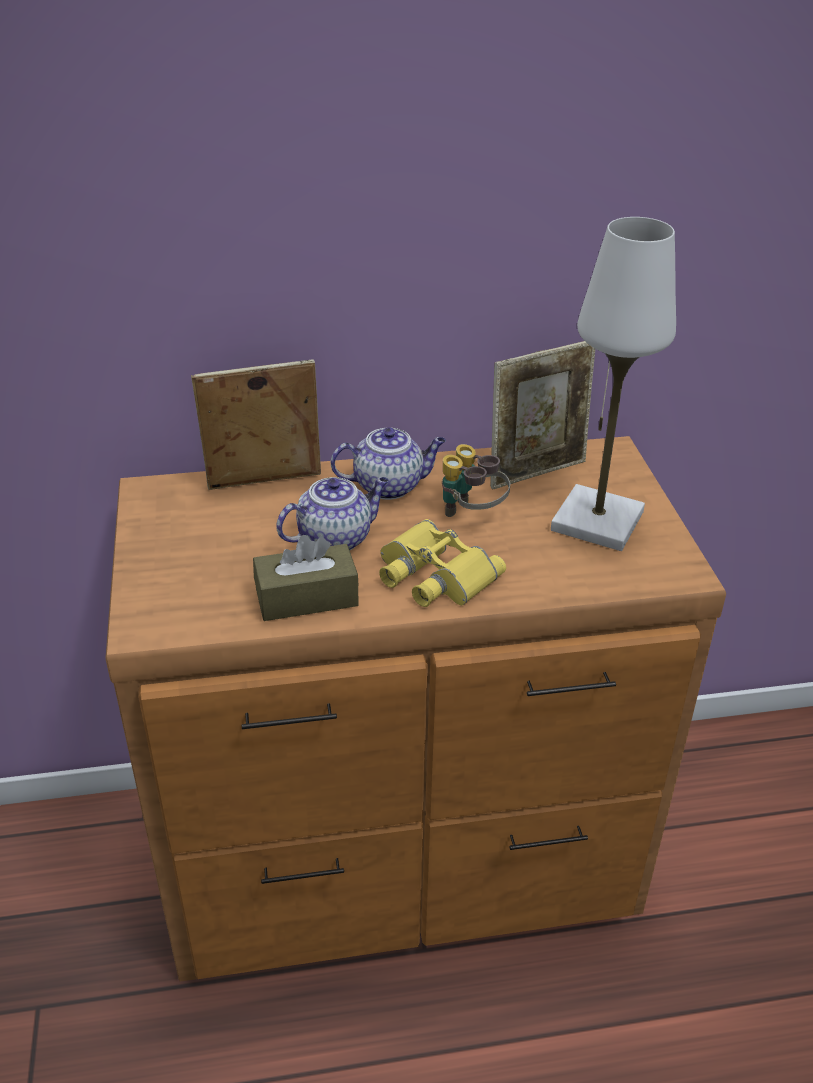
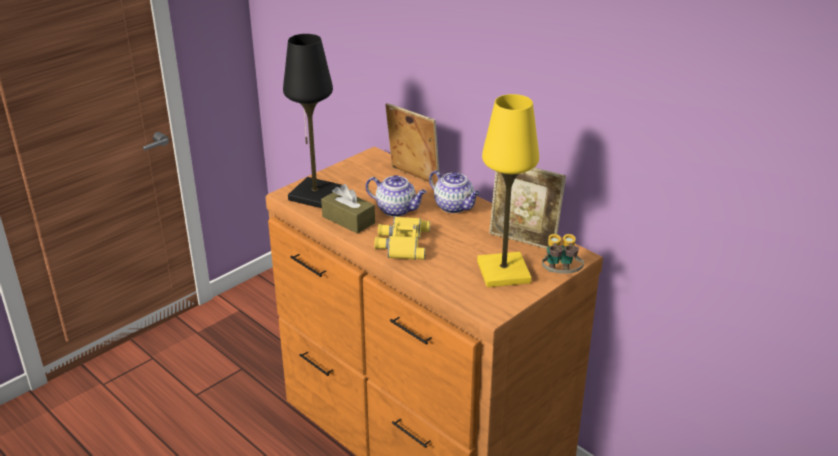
camera: 55 degrees right, 5 degrees down
(186, 600) = (315, 195): none -> black table lamp
(471, 514) = (461, 236): binoculars -> binoculars (560, 277)
(596, 521) = (503, 272): white table lamp -> yellow table lamp

